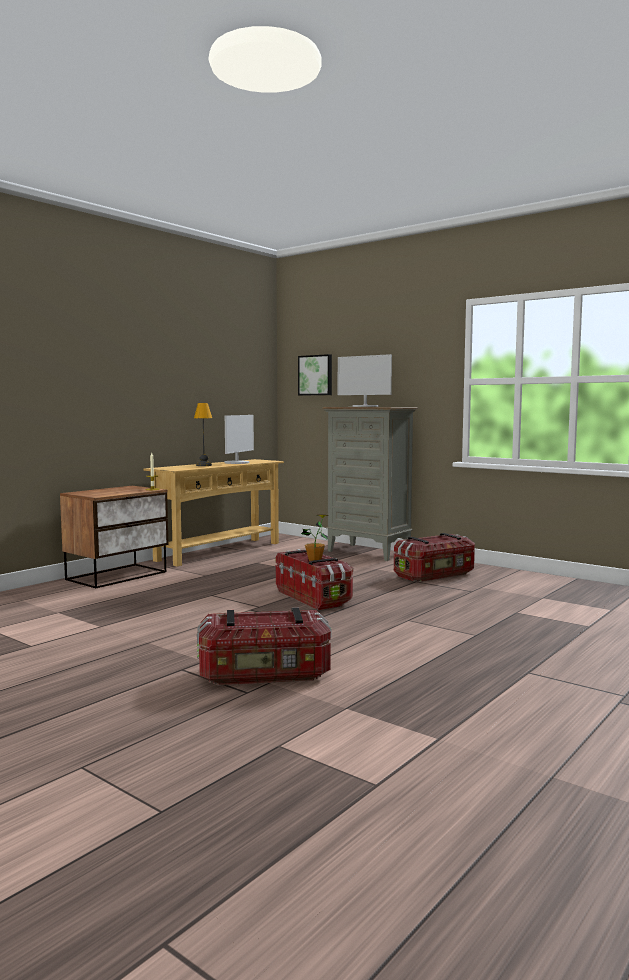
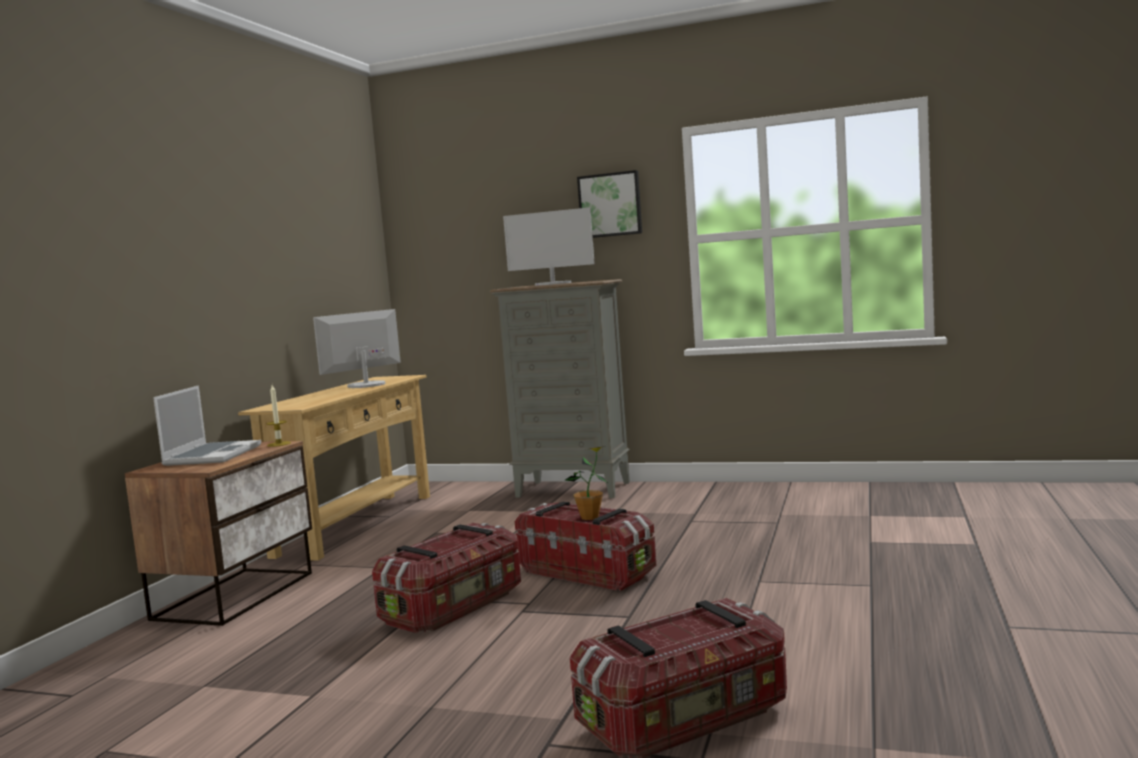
camera: 20 degrees left, 0 degrees up
(112, 490) = (212, 455): none -> laptop
(204, 465) = (327, 395): table lamp -> none
(237, 462) = (365, 385): monitor -> monitor turned 135 degrees counterclockwise
(316, 375) = (453, 245): picture -> picture (610, 205)
(435, 575) = (702, 507): storage box -> storage box (456, 607)

